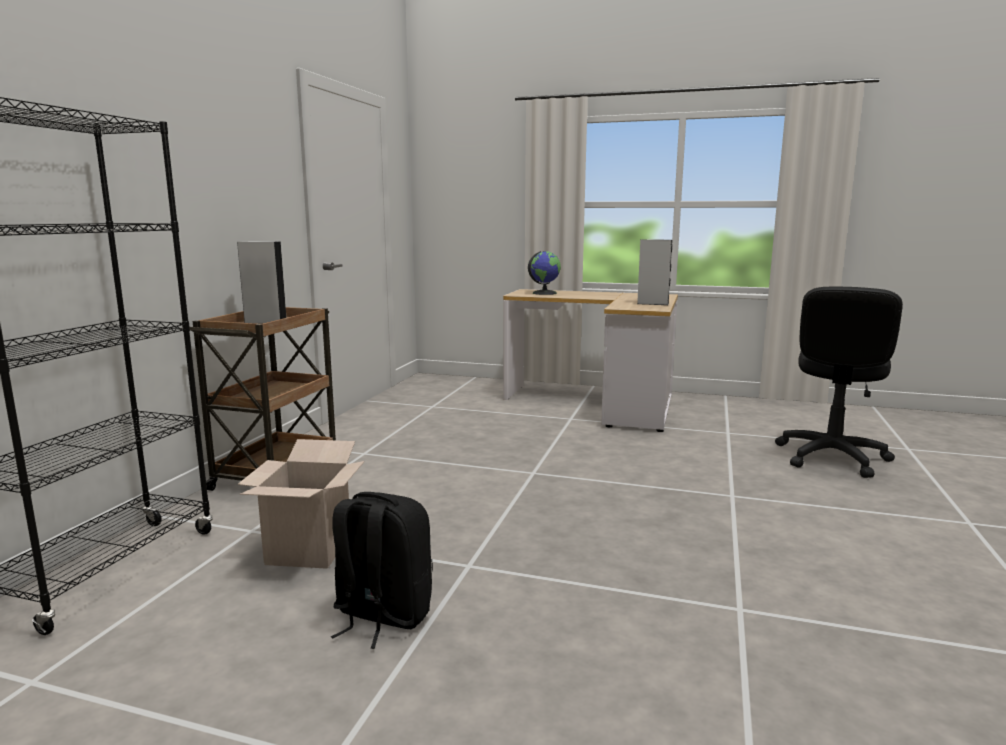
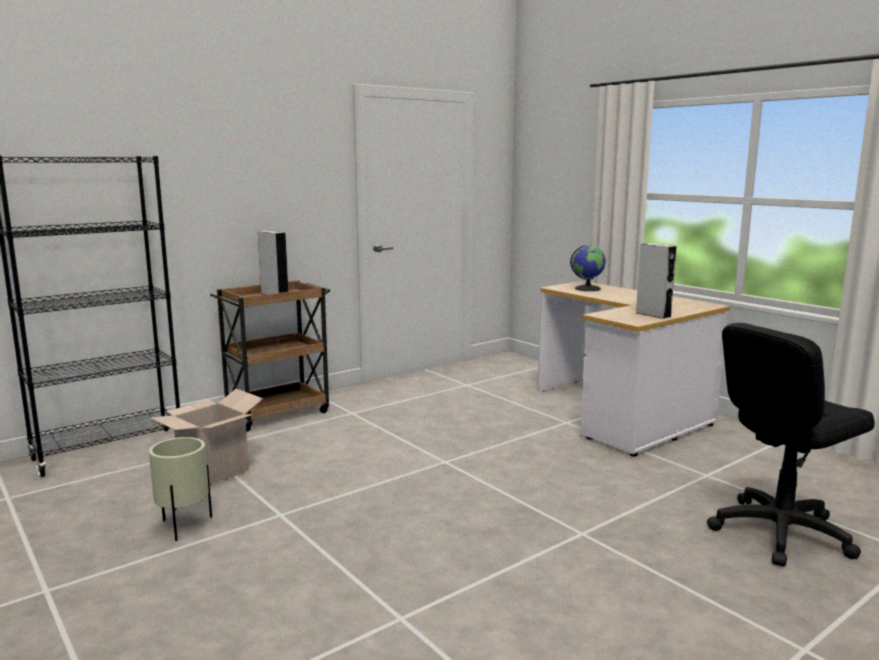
camera: 35 degrees right, 0 degrees up
(381, 616) = (184, 526): black backpack -> beige planter

